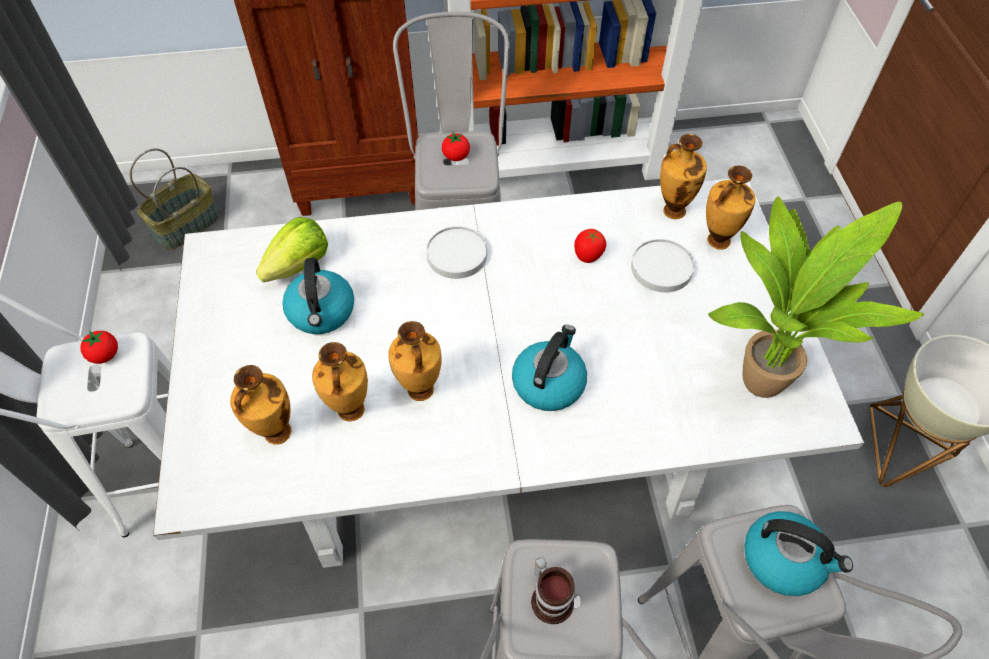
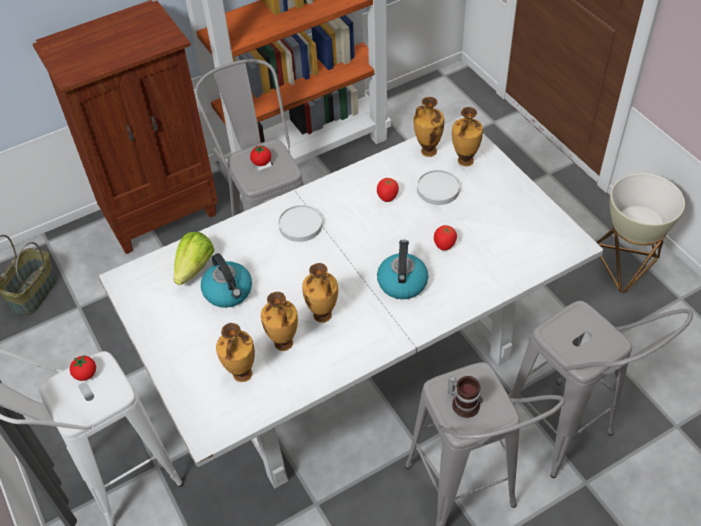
camera: 20 degrees left, 5 degrees down
(632, 351) = (444, 245): none -> tomato
(757, 377) = (527, 234): potted plant -> none
(784, 559) = (586, 331): kettle -> none

